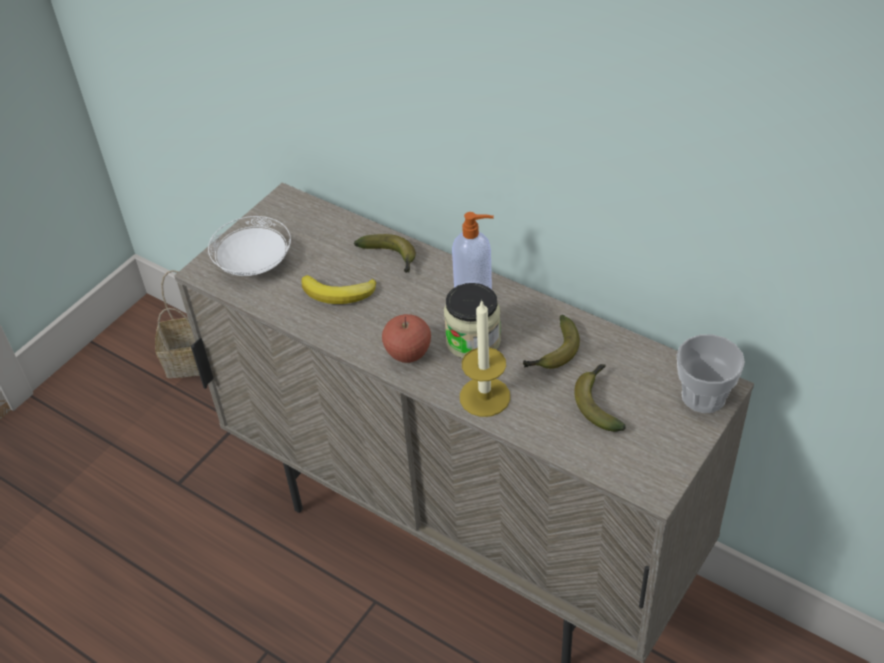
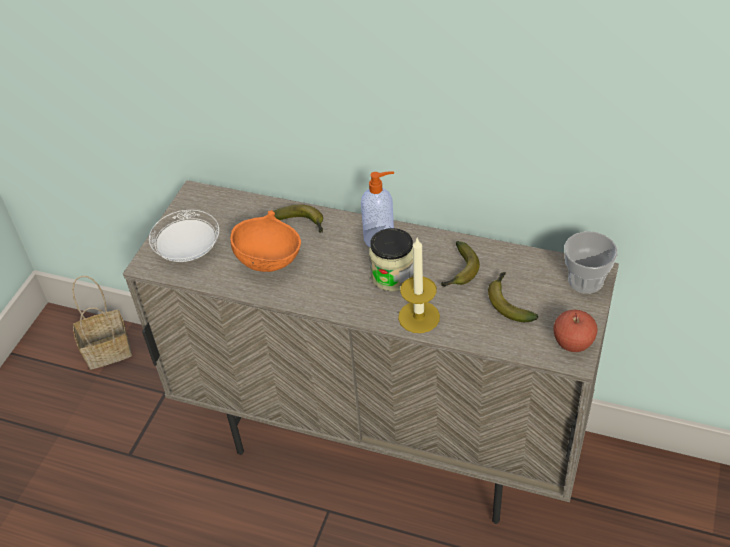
camera: 15 degrees left, 0 degrees up
(339, 293) = (269, 260): banana -> orange bowl
(408, 354) = (345, 296): apple -> apple (573, 343)

